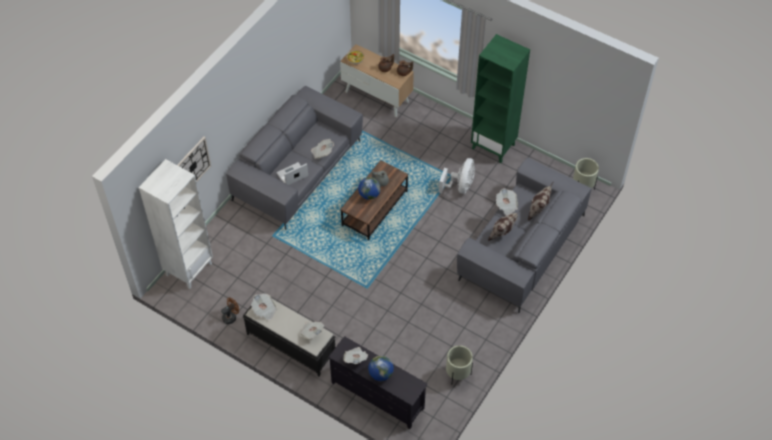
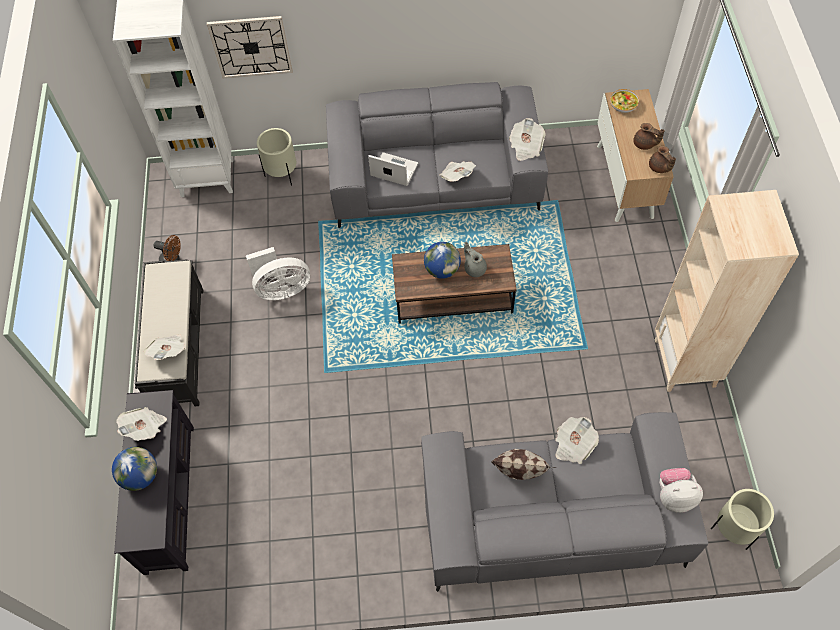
camera: 55 degrees right, 5 degrees up
(264, 310) = (165, 279): newspaper -> newspaper (525, 147)
(457, 374) = (272, 577): beige planter -> beige planter (282, 174)
(460, 186) = (579, 368): white fan -> white fan (281, 289)
(493, 146) = (685, 363): green bookcase -> beige bookcase
(538, 210) = (607, 494): pillow -> none
(563, 183) = (674, 496): none -> plush toy

